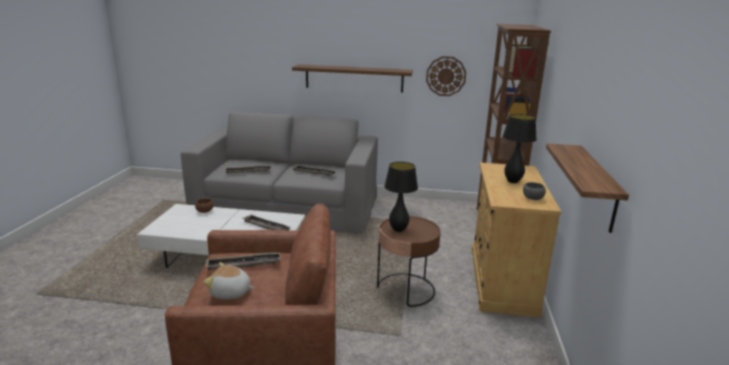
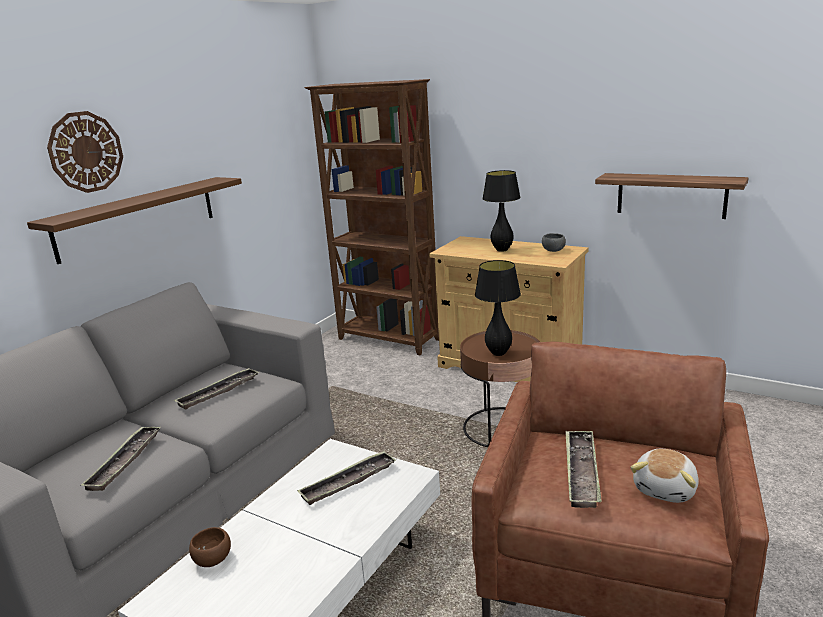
camera: 65 degrees left, 0 degrees up
(446, 76) = (255, 175): wall clock -> wall clock (86, 152)

